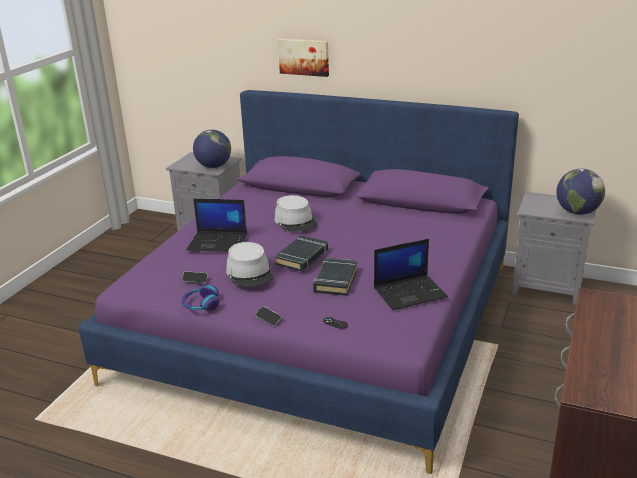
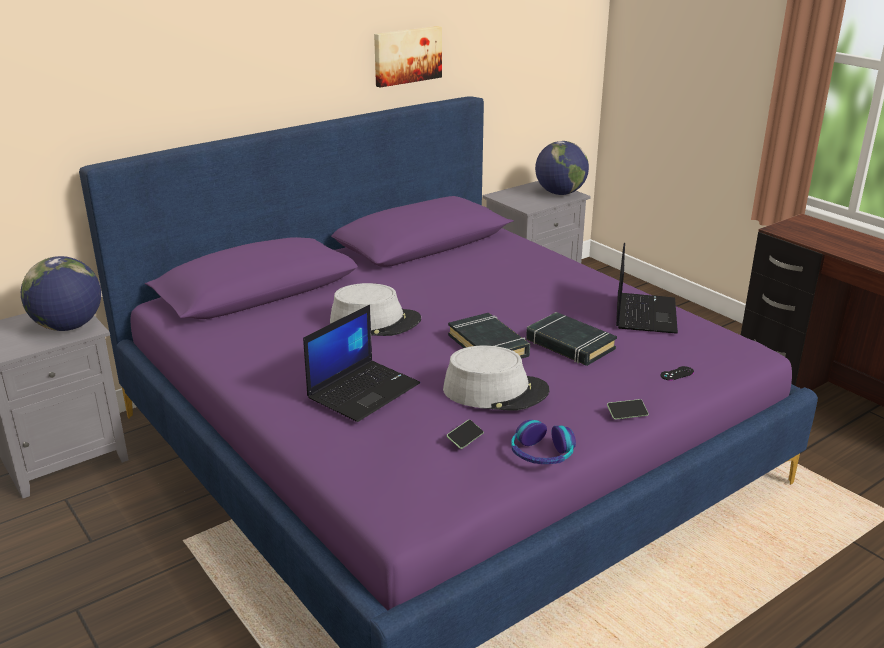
camera: 60 degrees left, 0 degrees up
(304, 57) = (178, 82): picture -> picture (407, 55)

